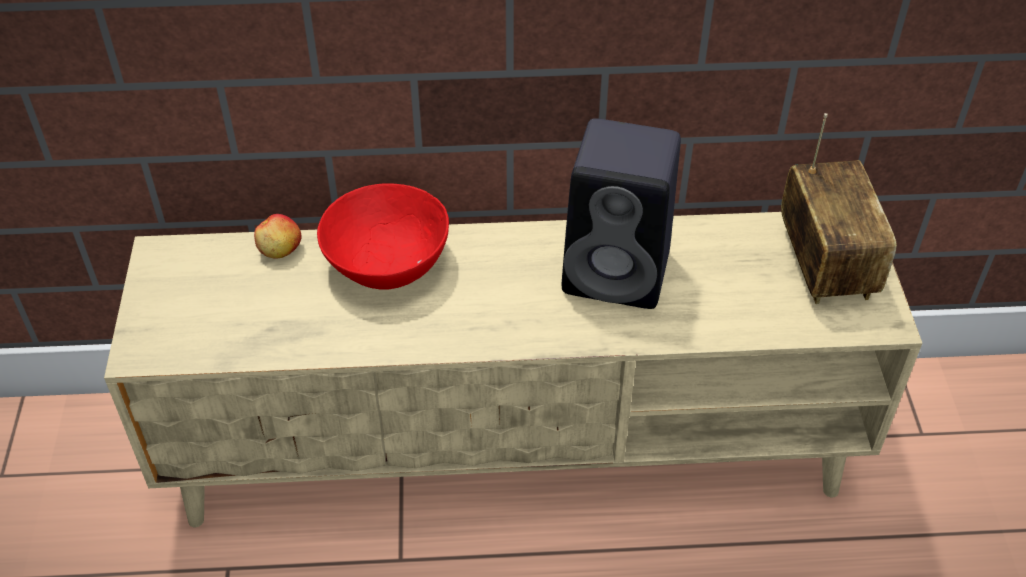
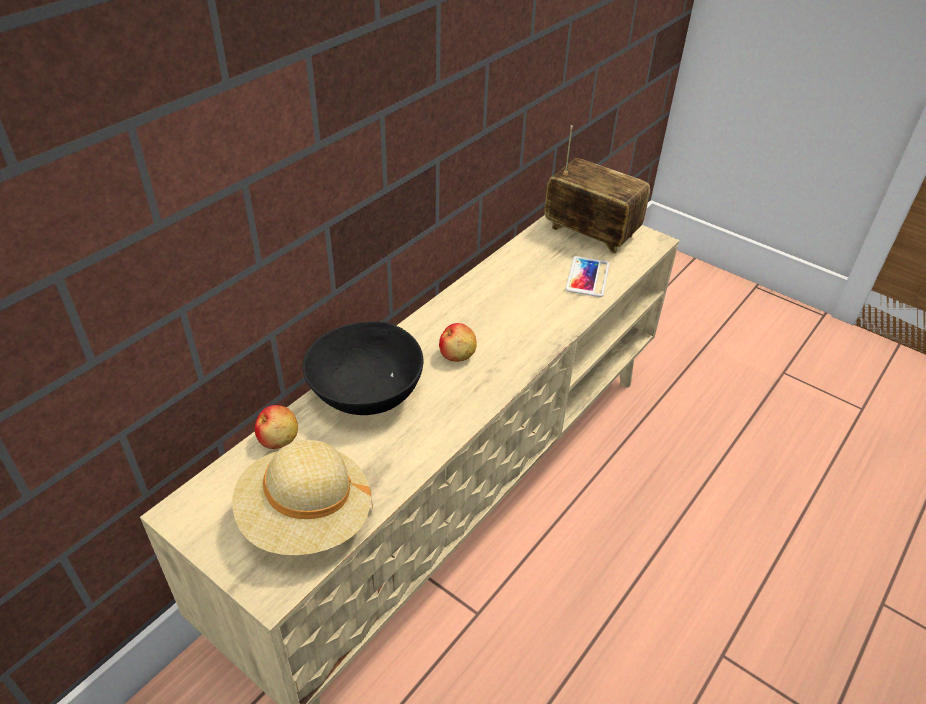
camera: 50 degrees left, 5 degrees down
(218, 323) = (306, 518): none -> beige hat
(386, 262) = (366, 392): red bowl -> black bowl
(503, 287) = (458, 354): none -> apple
(620, 272) = (506, 302): black speaker -> none
(742, 306) = (587, 277): none -> phone

